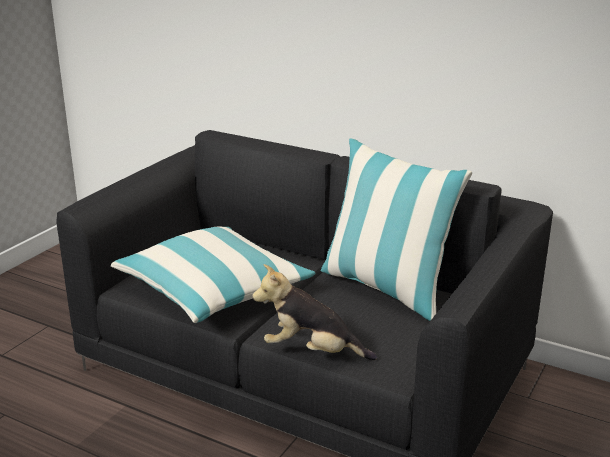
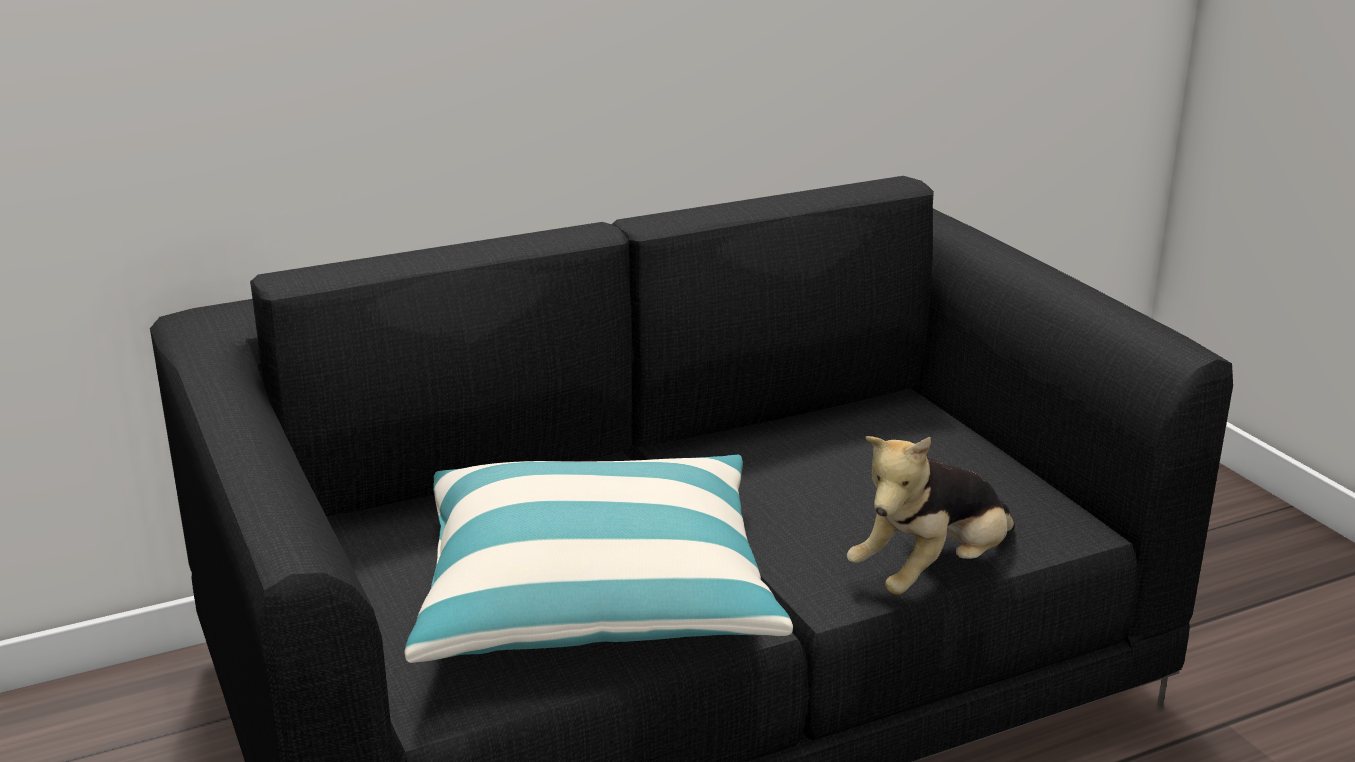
camera: 55 degrees left, 0 degrees up
(386, 288) = (803, 435): pillow -> none

